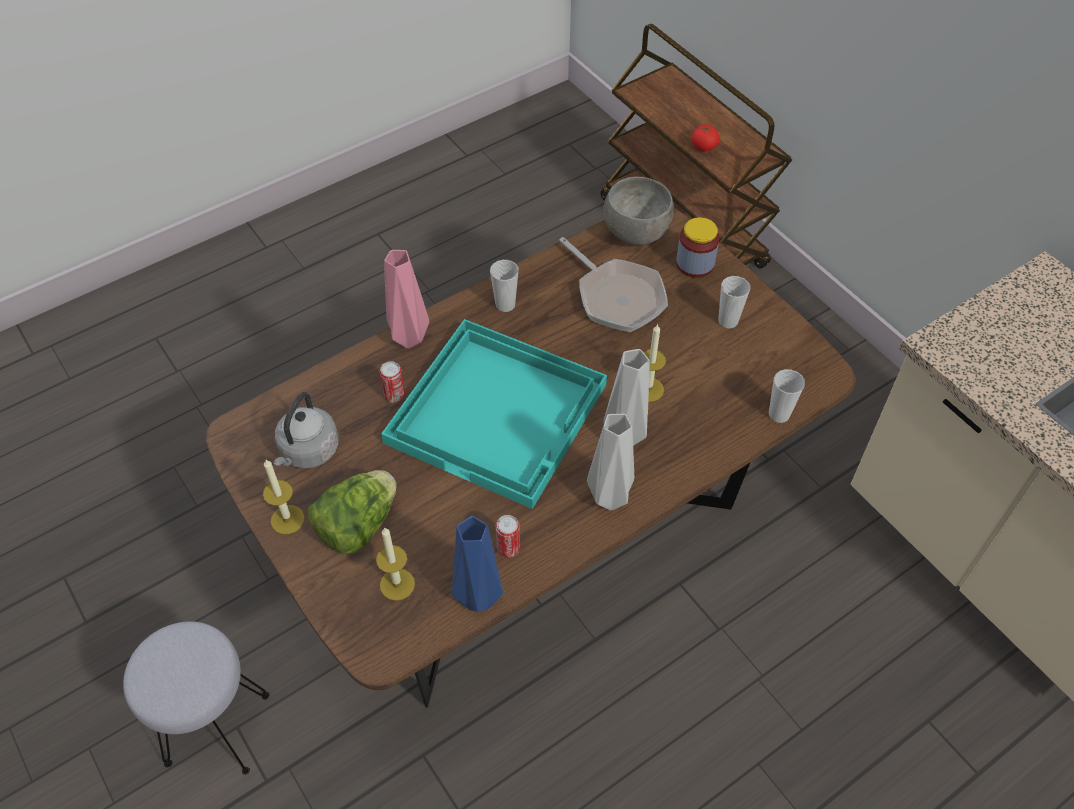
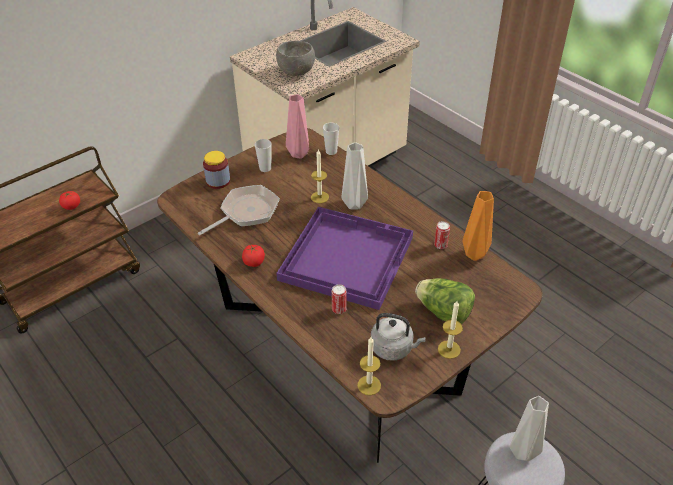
camera: 95 degrees left, 10 degrees down
(397, 584) = (478, 289): candle -> candle (369, 385)
(407, 337) = (286, 309): pink vase -> pink vase (298, 155)
(478, 599) = (476, 254): blue vase -> orange vase
(499, 413) = (346, 257): turquoise tray -> purple tray
(505, 305) = (254, 262): cup -> tomato
(608, 499) = (398, 209): grey vase -> grey vase (524, 453)
(636, 234) = (189, 206): grey bowl -> grey bowl (297, 72)

